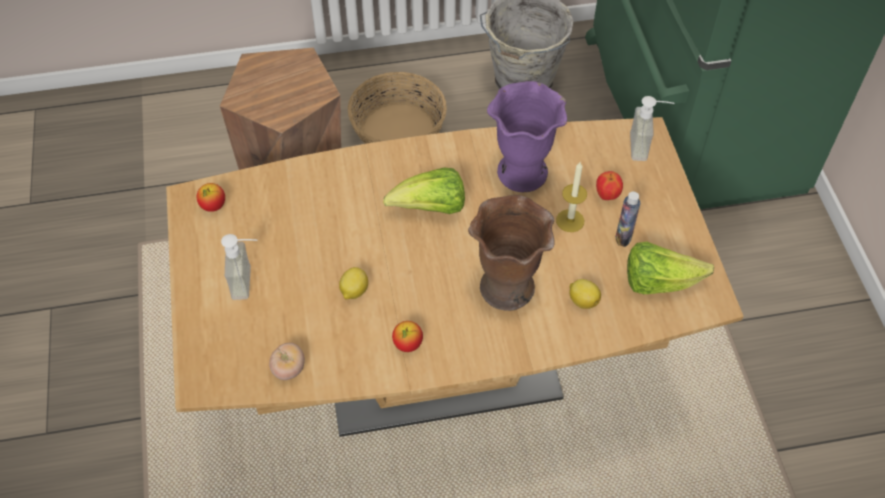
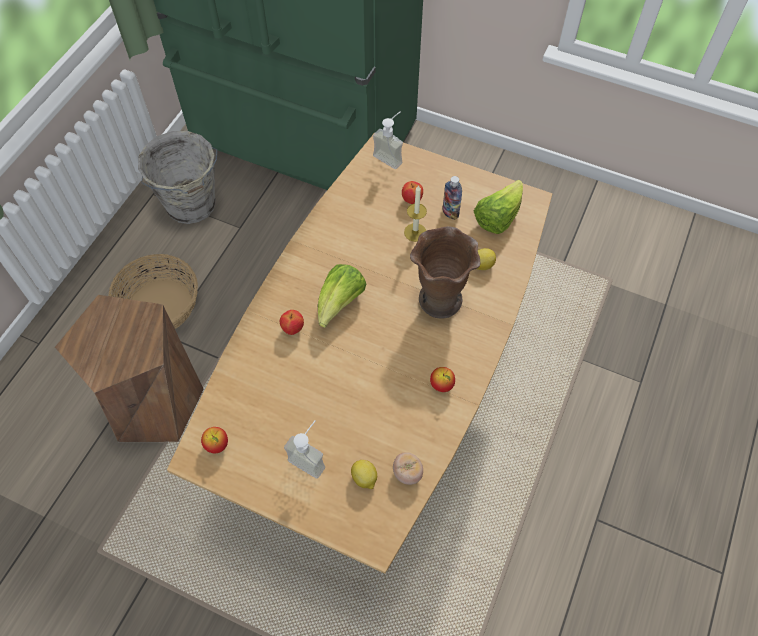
camera: 55 degrees left, 5 degrees up
(354, 291) = (372, 393): lemon -> lemon (364, 479)
(373, 189) = (293, 329): none -> apple
(522, 172) = (354, 233): purple vase -> none

